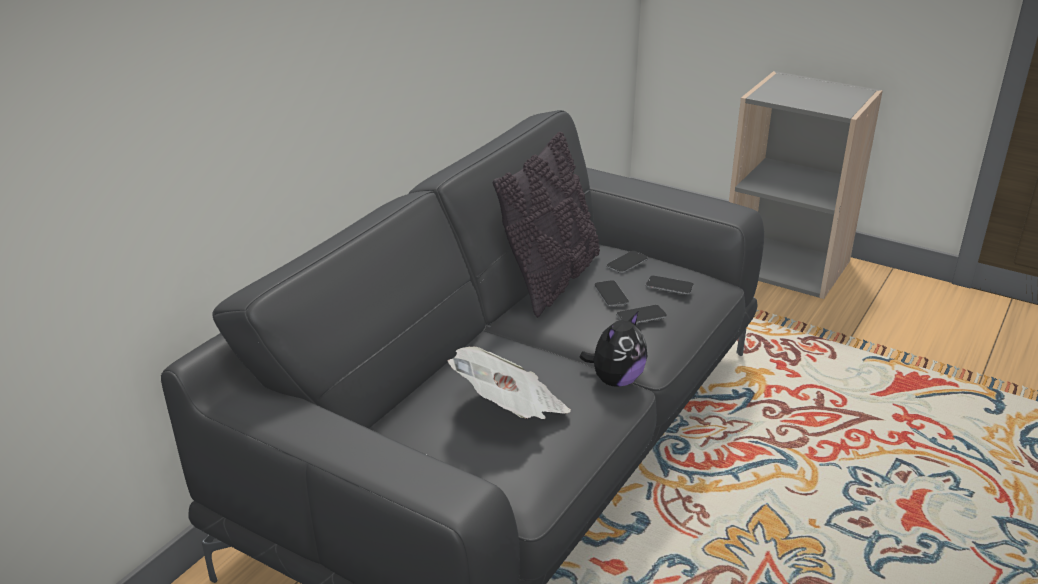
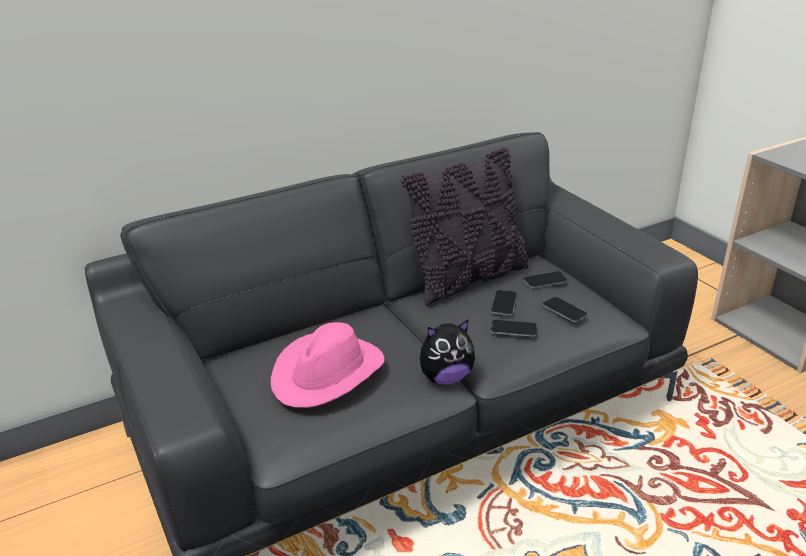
camera: 30 degrees right, 0 degrees up
(510, 409) = (328, 373): newspaper -> pink hat

